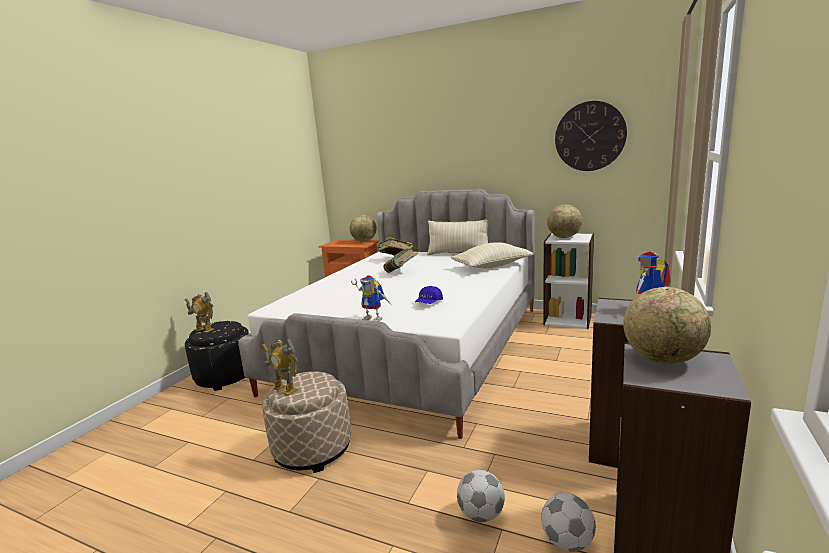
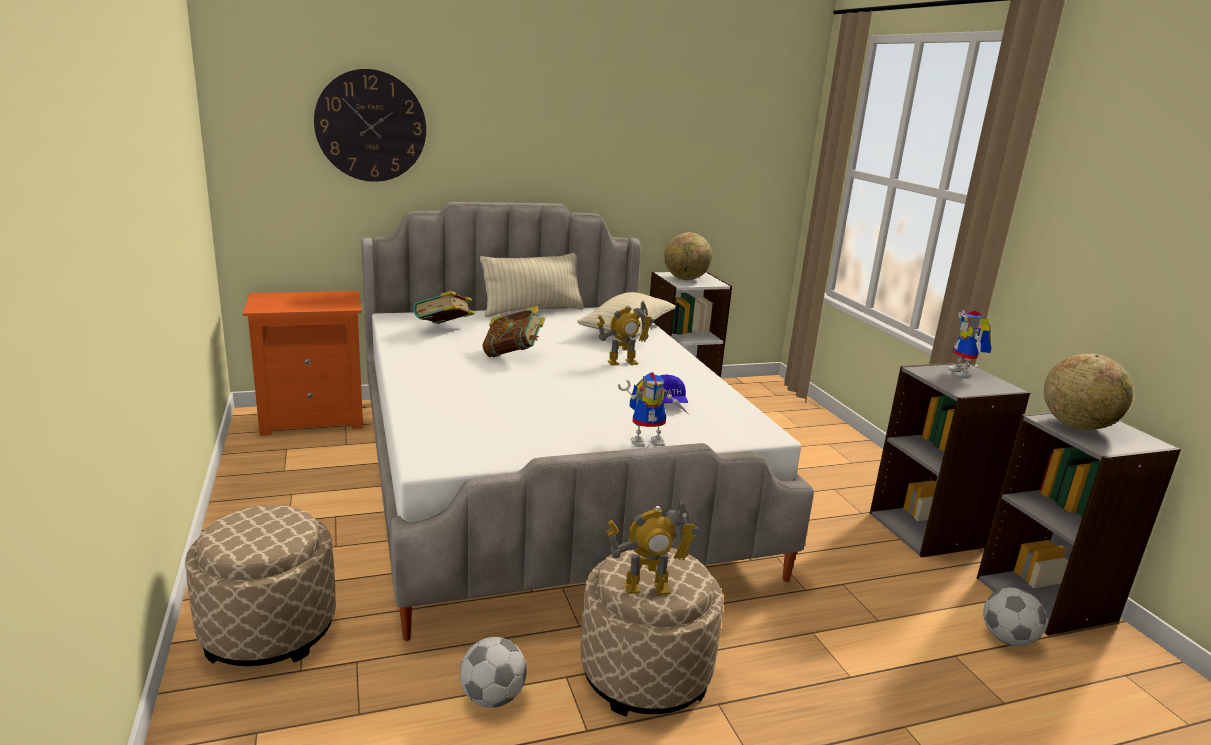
camera: 45 degrees left, 5 degrees up
(204, 330) = (241, 540): toy robot -> toy robot (622, 362)
(225, 376) = (268, 629): black ottoman -> beige ottoman
(364, 241) = (330, 296): globe -> none
(481, 514) = (922, 651): football -> football (493, 697)
(590, 136) = (710, 136): wall clock -> wall clock (371, 126)

